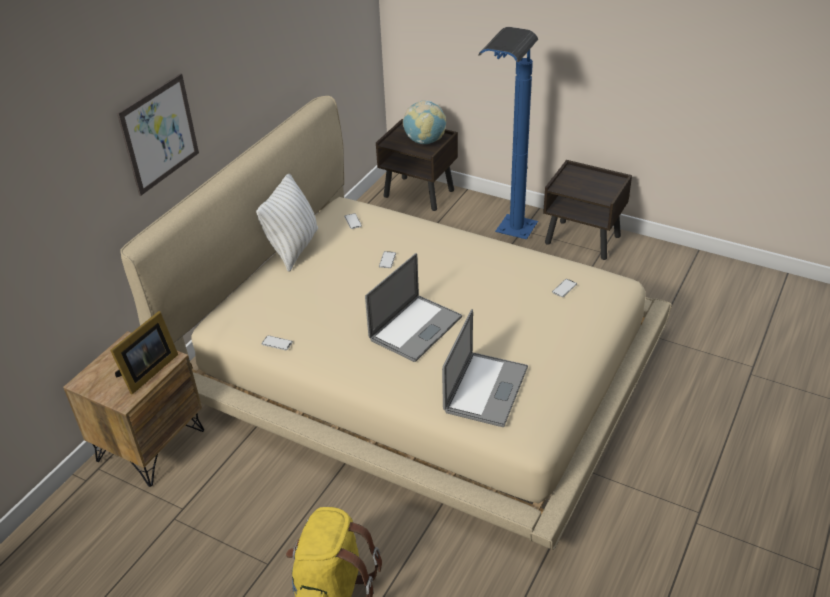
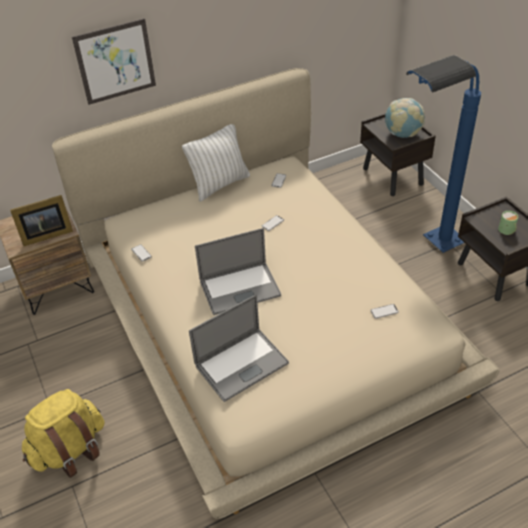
camera: 35 degrees right, 5 degrees up
(592, 186) = (507, 230): none -> green mug

